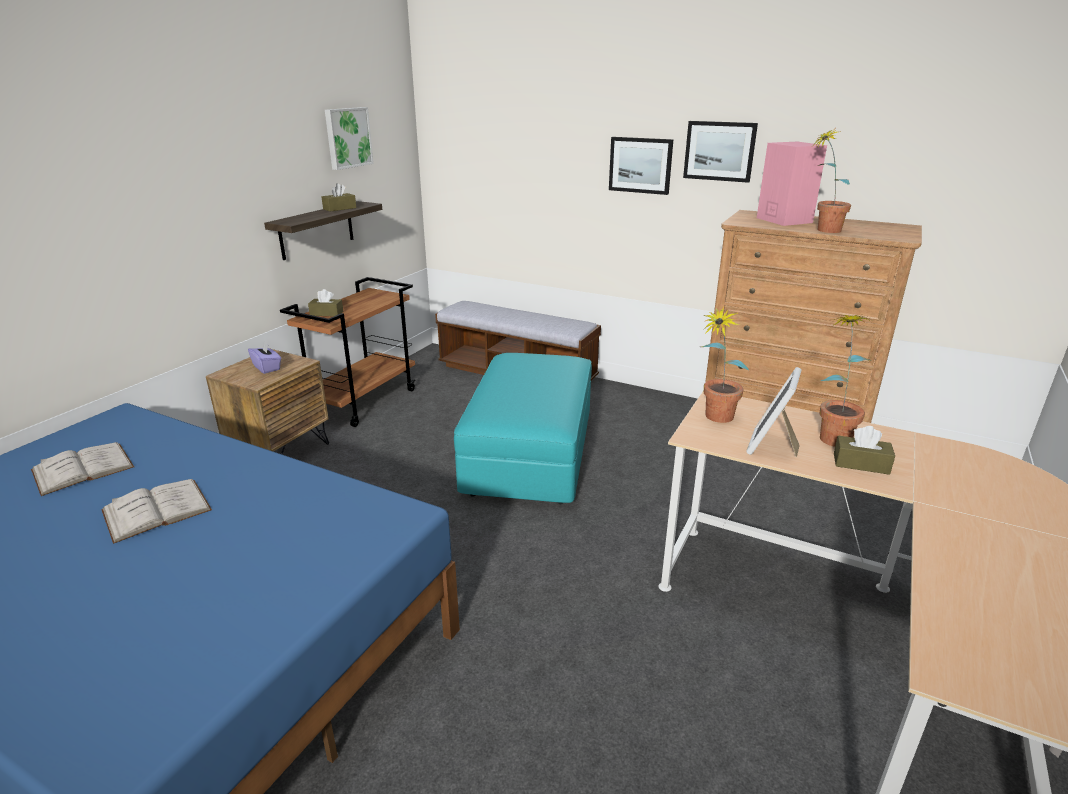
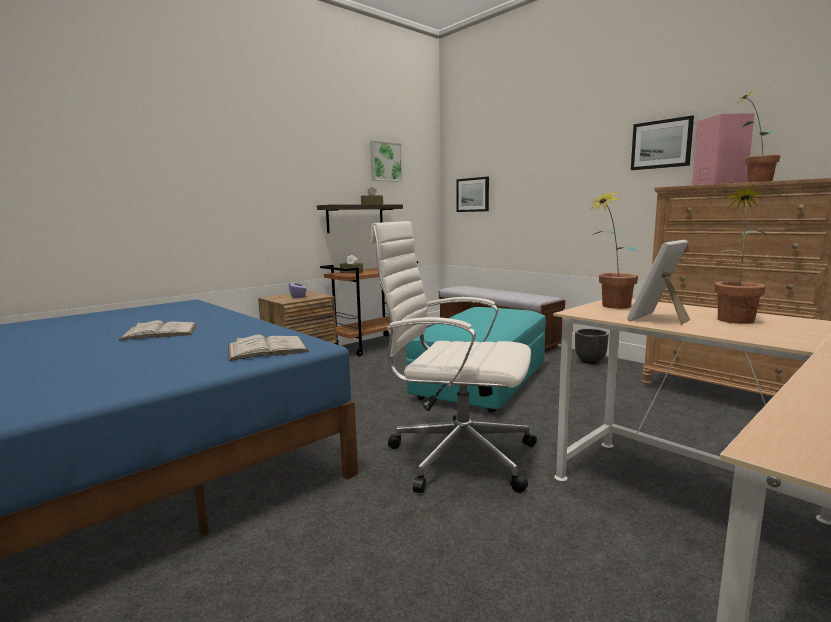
camera: 20 degrees right, 15 degrees down
(83, 468) = (142, 316): white book -> white book (267, 349)
(553, 578) = (457, 455): none -> white office chair
(635, 400) = (590, 361): none -> black planter
(640, 165) = (596, 166): picture -> picture (473, 195)
(861, 464) = (757, 331): brown tissue box -> none

